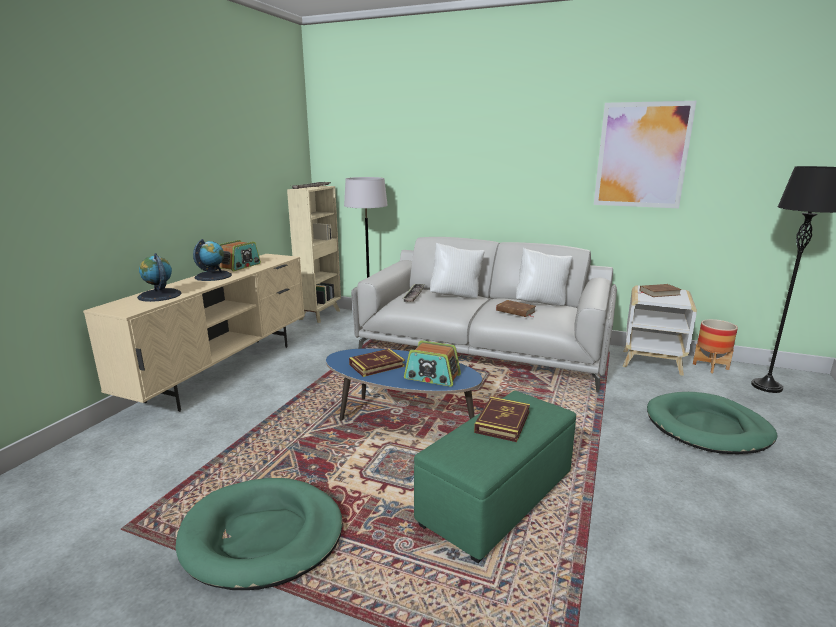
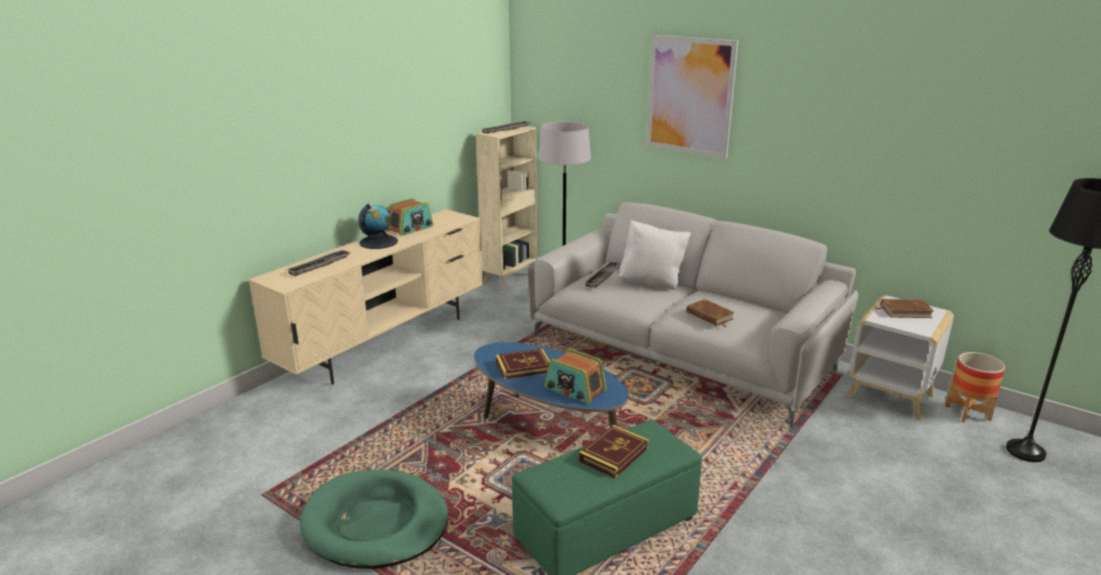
camera: 15 degrees right, 5 degrees up
(159, 295) = (319, 266): globe -> tray
(541, 303) = (751, 306): white pillow -> none
(641, 155) = (902, 132): picture -> picture (690, 96)
(707, 427) = (900, 492): green dog bed -> none

